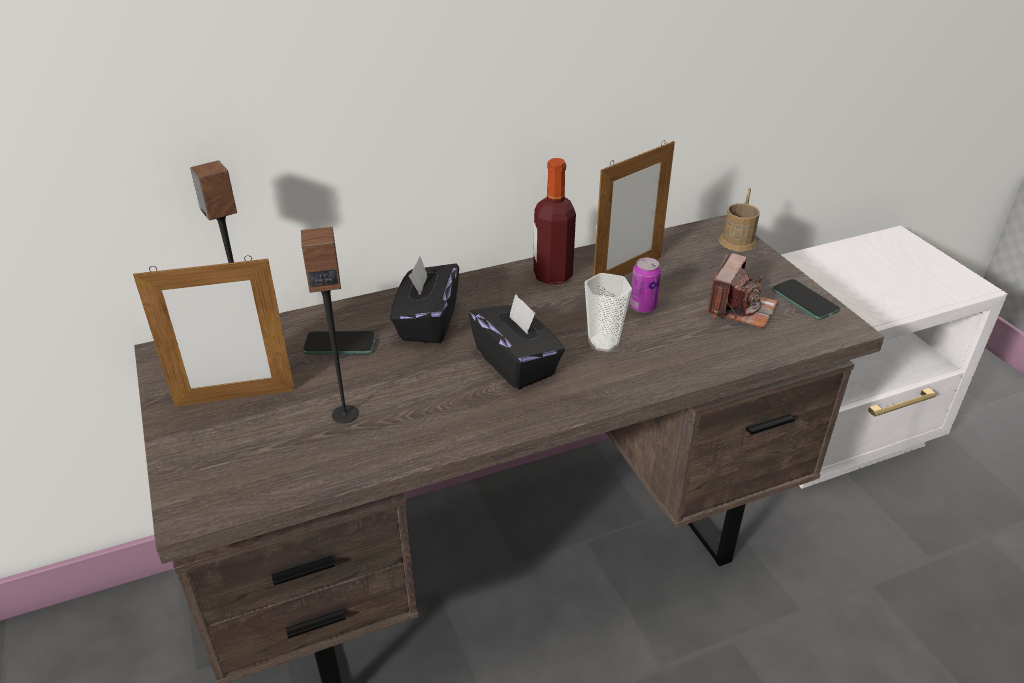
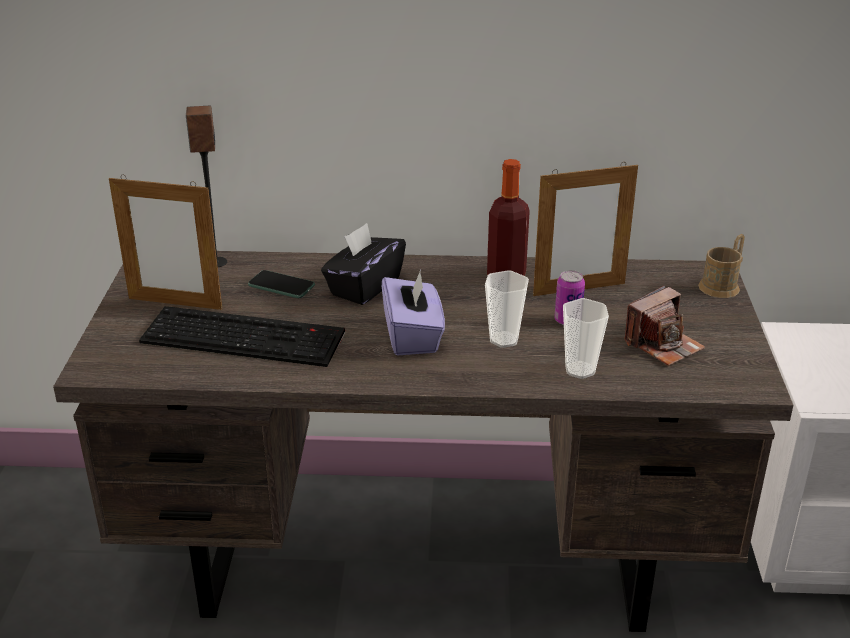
camera: 25 degrees right, 5 degrees down
(345, 414) = (246, 336): speaker -> keyboard
(516, 363) = (413, 336): black tissue box -> purple tissue box
(693, 354) = (580, 370): none -> cup
(804, 300) = (738, 354): phone -> none

